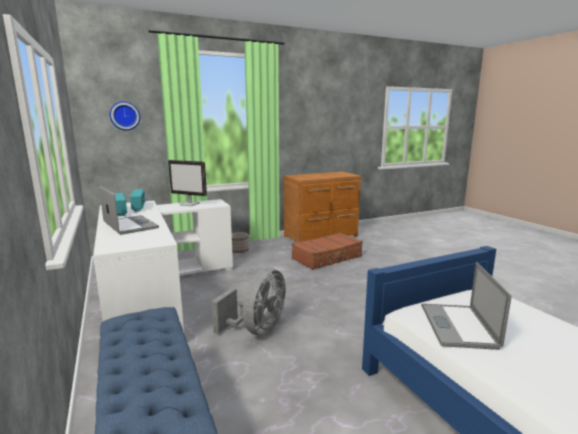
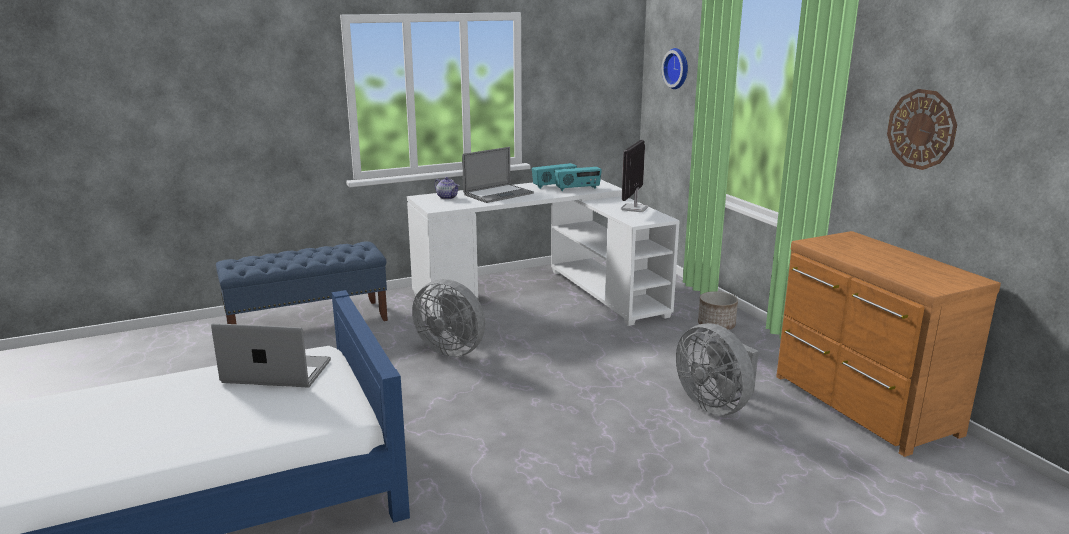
camera: 90 degrees right, 5 degrees up
(122, 239) = (447, 197): none -> teapot
(305, 125) = (921, 129): none -> wall clock
(327, 258) = (715, 405): brown suitcase -> grey fan

